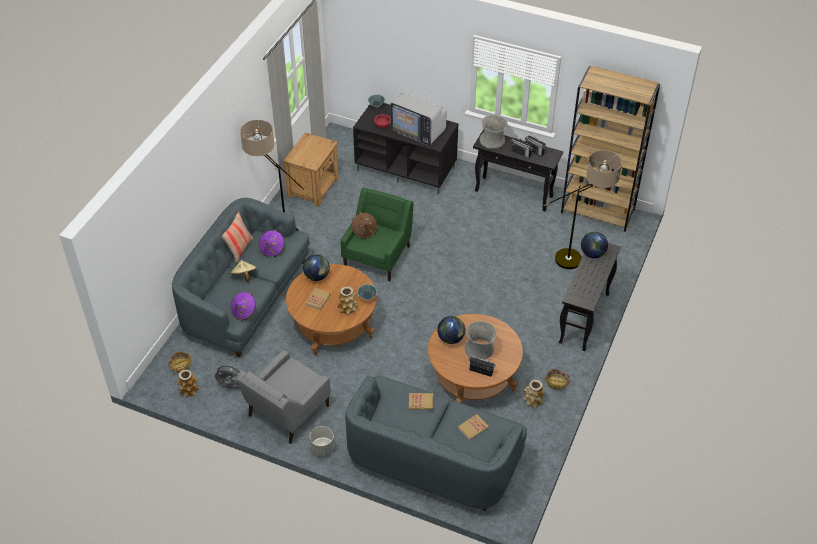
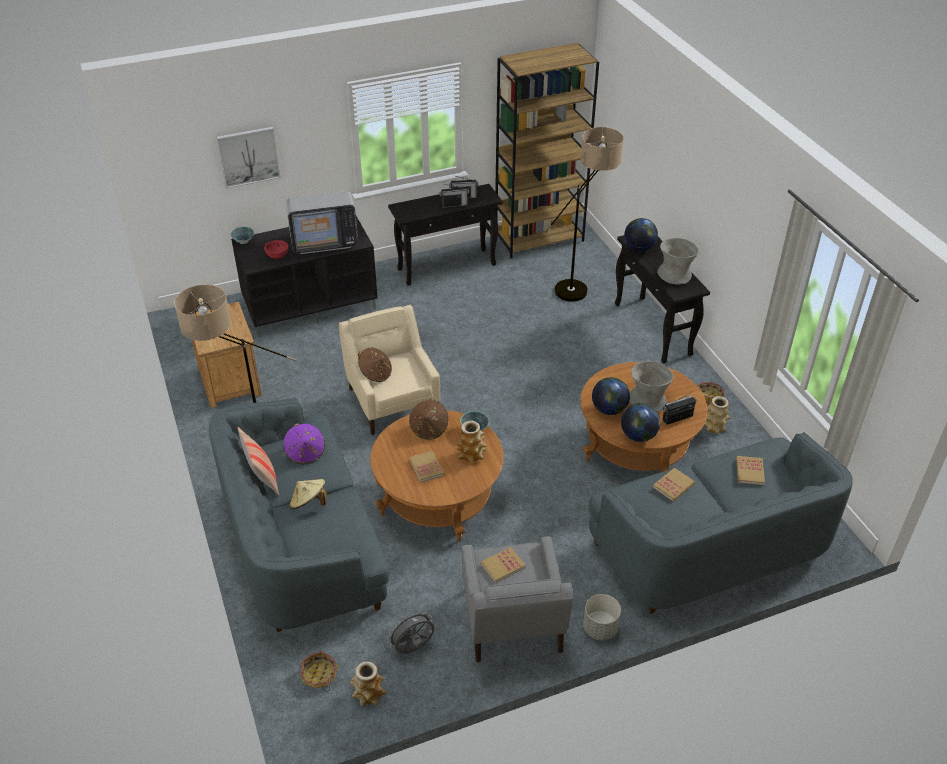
camera: 45 degrees left, 5 degrees down
(244, 311) = (362, 539): purple hat -> none
(293, 375) = (503, 566): none -> book
(317, 276) = (393, 446): globe -> globe (638, 435)
(346, 280) = (429, 428): none -> brown hat
(378, 256) = (392, 401): green armchair -> beige armchair
(399, 53) = (248, 157): none -> picture
(493, 141) = (412, 209): grey vase -> grey vase (675, 274)

